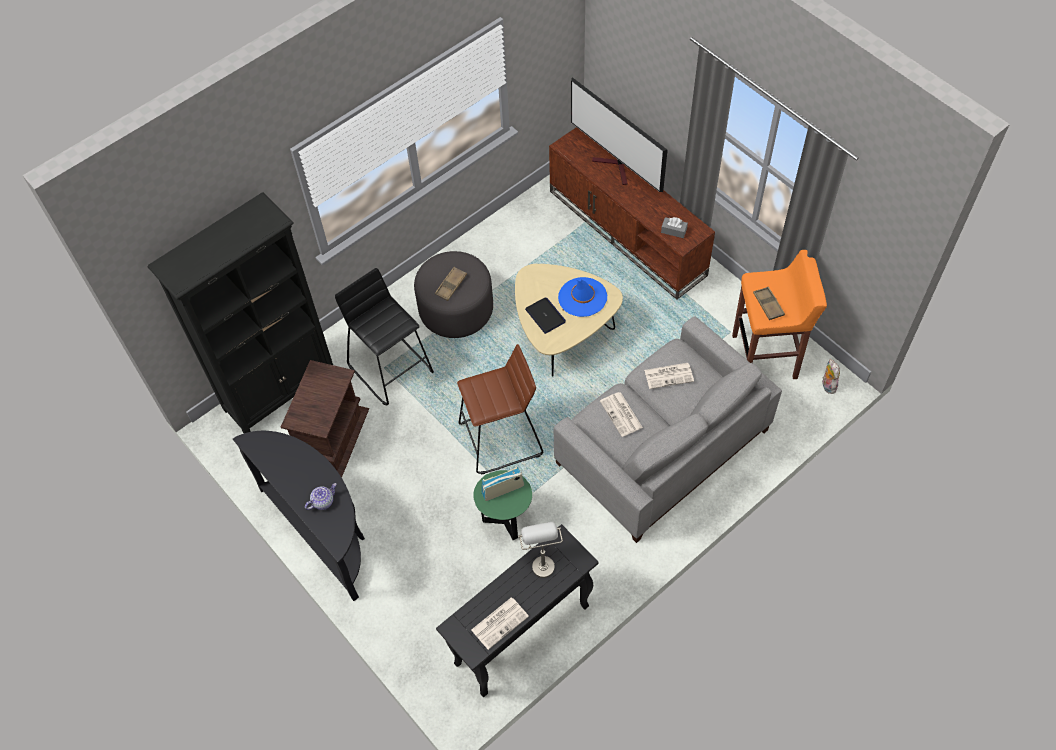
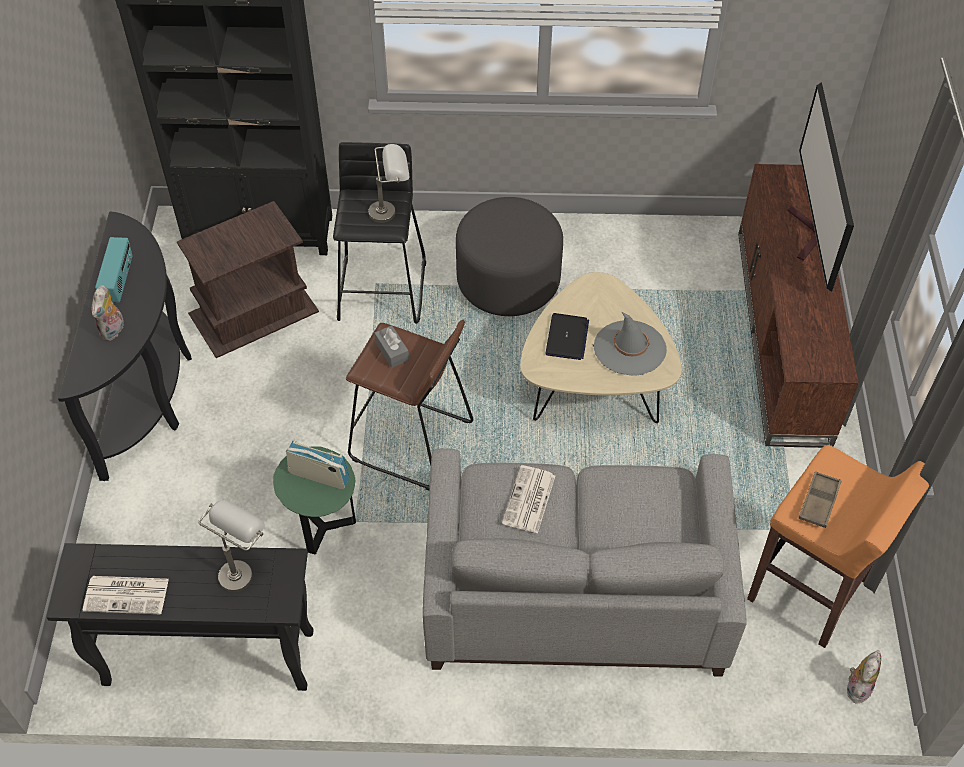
camera: 40 degrees right, 5 degrees down
(291, 473) = (119, 282): none -> radio
(323, 501) = (113, 331): teapot -> plush toy
(393, 315) = (391, 211): none -> grey table lamp
(451, 285) = (500, 236): brown tray -> none
(582, 297) = (629, 348): blue hat -> grey hat
(669, 375) = (632, 501): newspaper -> none
(673, 231) = (806, 347): grey tissue box -> grey tissue box (392, 351)

